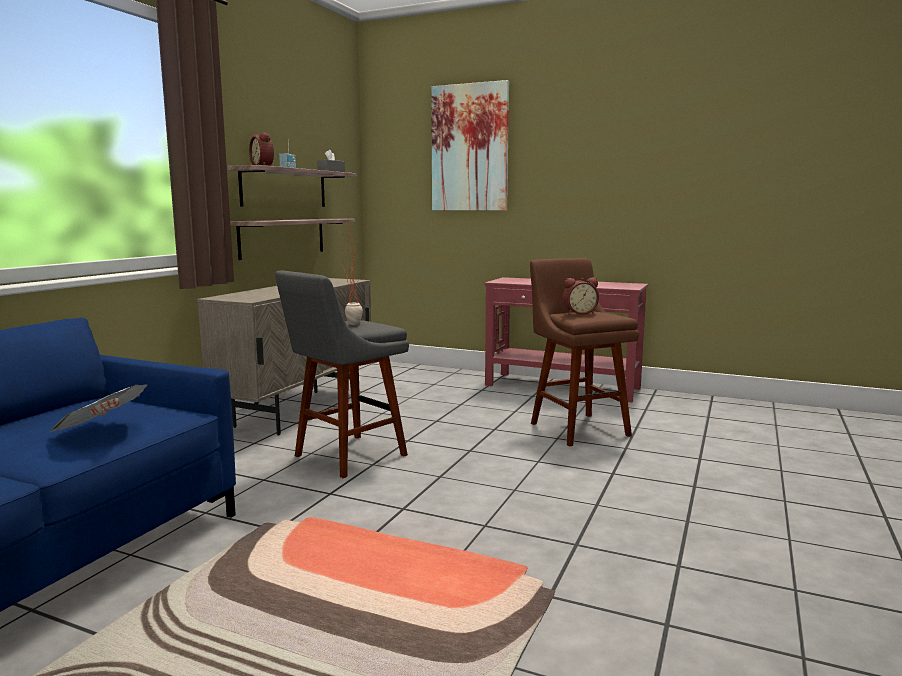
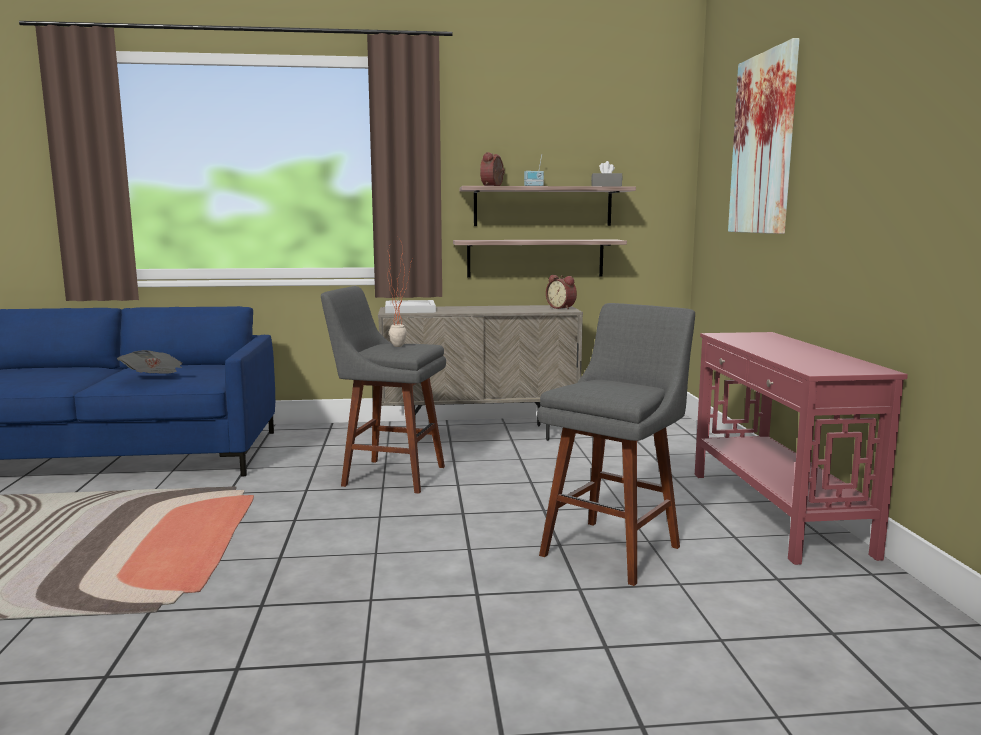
camera: 60 degrees right, 0 degrees up
(247, 296) = (411, 309): none -> white tray
(576, 428) = (614, 548): brown stool -> grey stool
(579, 313) = (606, 383): alarm clock -> alarm clock (562, 308)

